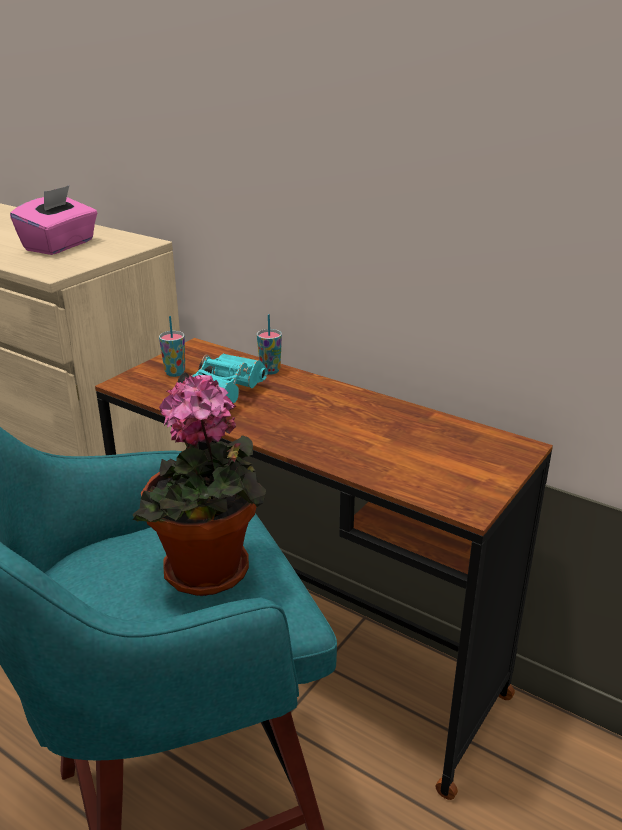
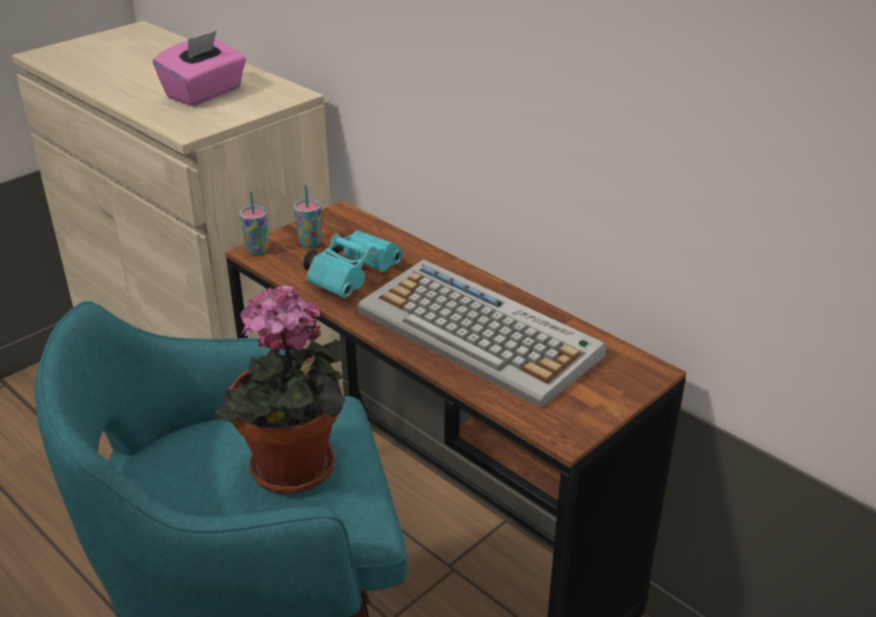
camera: 10 degrees right, 5 degrees up
(270, 371) = (410, 250): cup -> cup (257, 250)
(358, 431) = (480, 333): none -> keyboard

